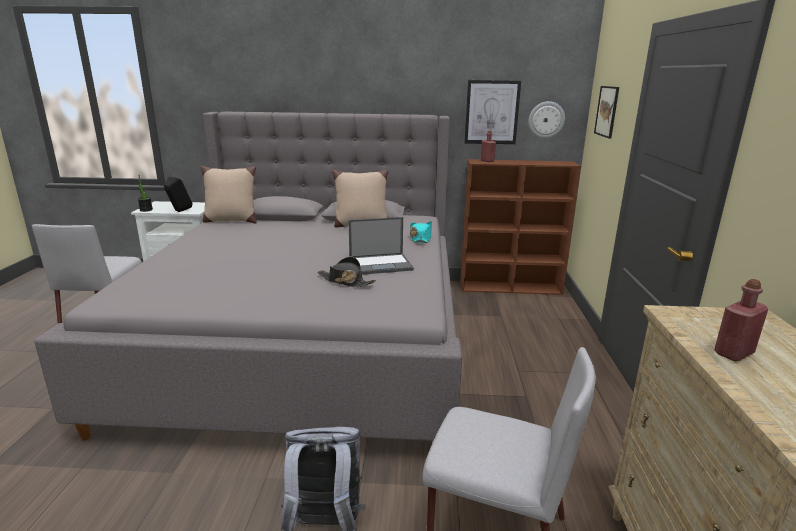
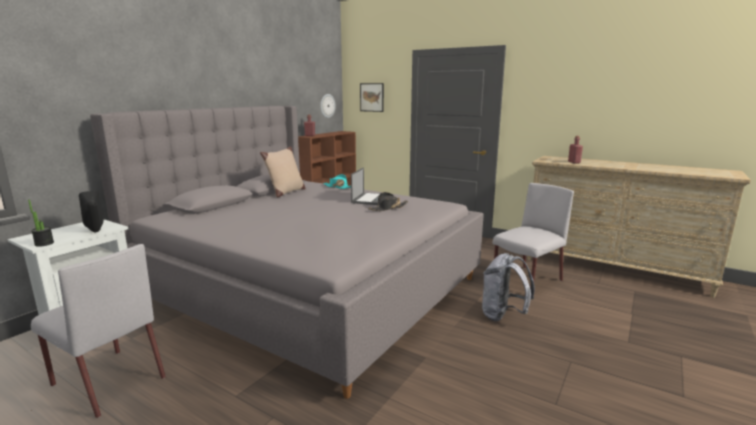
camera: 60 degrees left, 5 degrees down
(231, 220) = (186, 218): beige pillow -> none
(492, 112) = (302, 102): picture -> none

